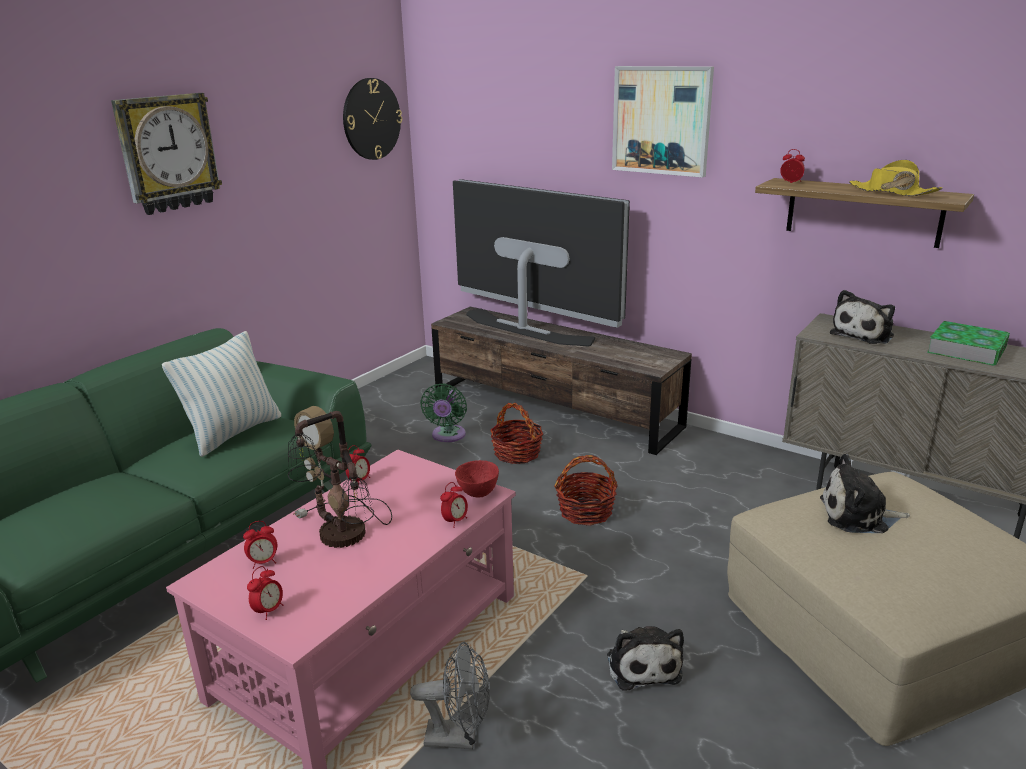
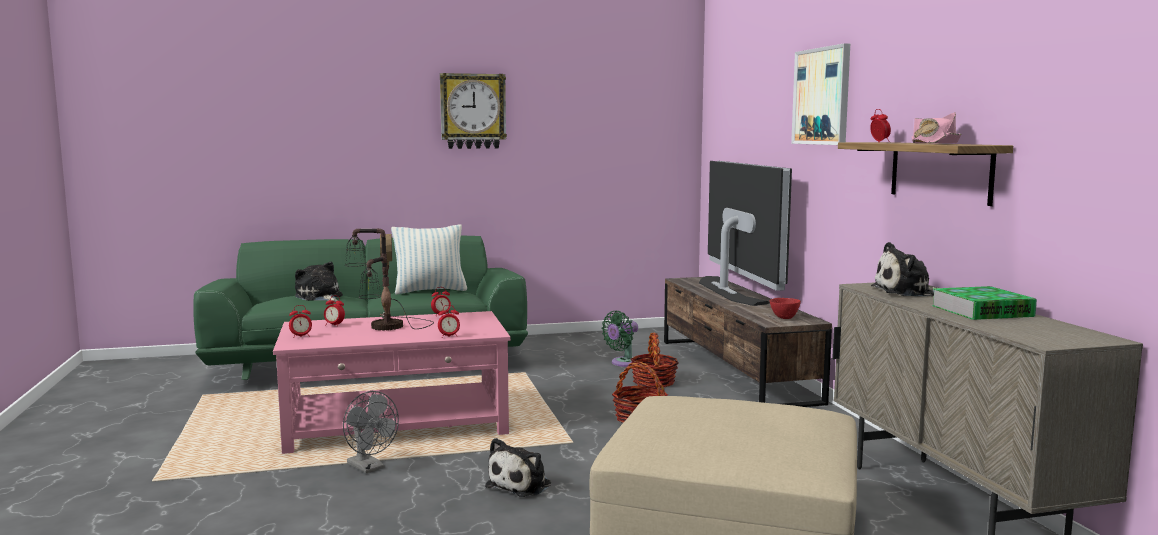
camera: 40 degrees right, 15 degrees down
(371, 119) = (658, 108): wall clock -> none
(479, 494) = (487, 332): red bowl -> red bowl (785, 318)
(858, 515) = (726, 410): plush toy -> plush toy (320, 297)
(892, 192) = (933, 143): yellow hat -> pink hat

